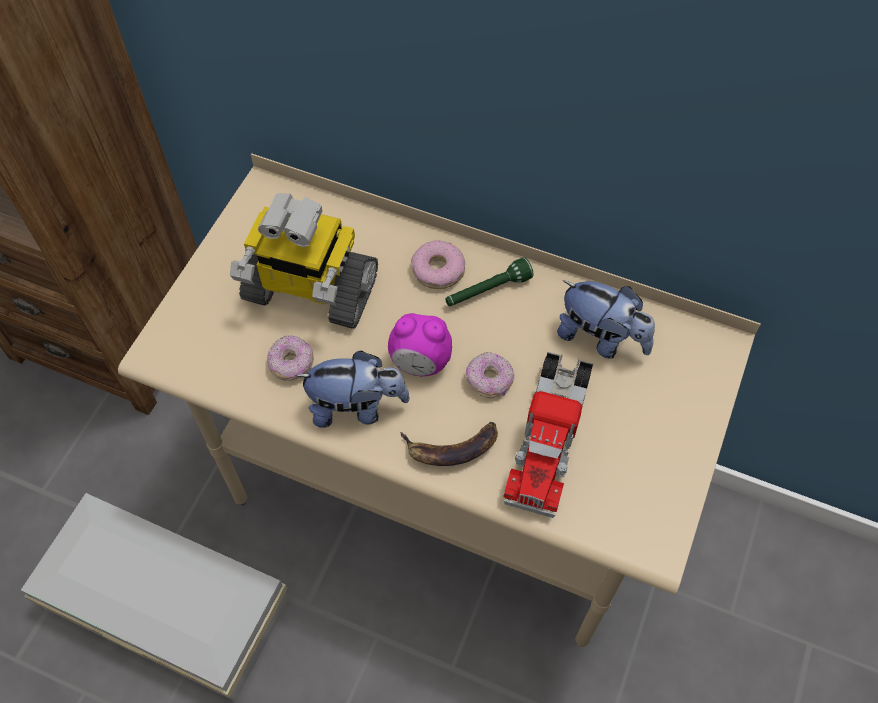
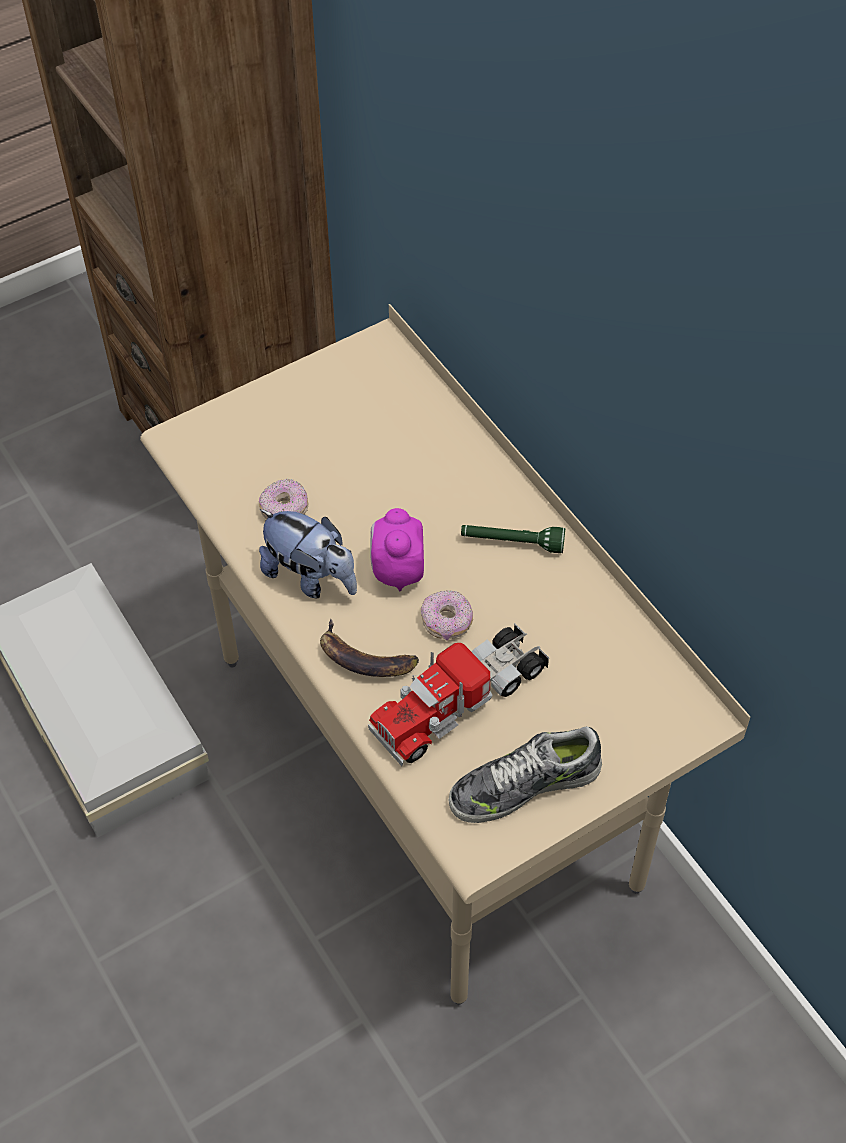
camera: 35 degrees right, 5 degrees down
(309, 290) = (349, 455): toy robot -> none
(420, 362) = (397, 571): alarm clock -> alarm clock turned 45 degrees clockwise
(438, 270) = (481, 499): donut -> none
(601, 338) = (584, 644): plush toy -> none
(646, 473) = (524, 784): none -> shoe

